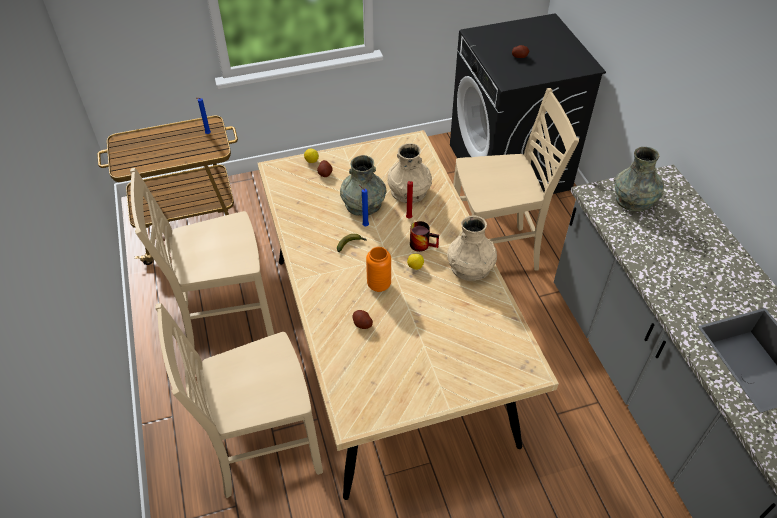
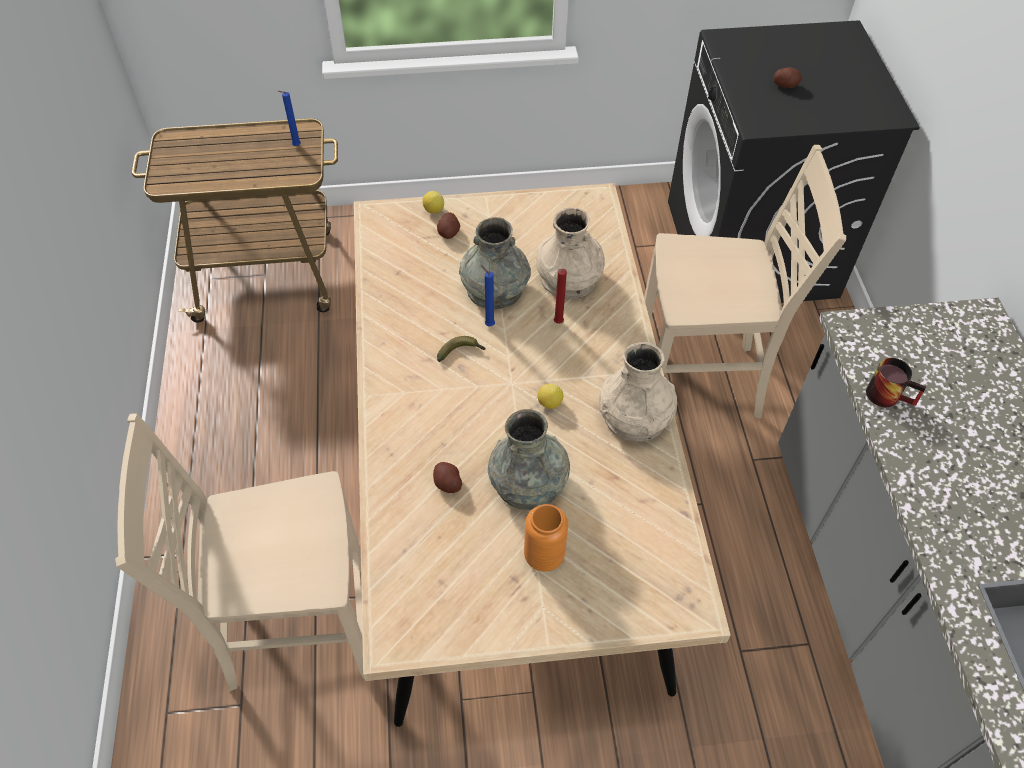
camera: 10 degrees right, 5 degrees up
(225, 321) = (286, 424): beige chair -> none
(379, 285) = (487, 424): orange vase -> orange vase (544, 556)
(423, 244) = (570, 368): mug -> mug (889, 394)
(634, 199) = (919, 347): grey vase -> grey vase (528, 483)

